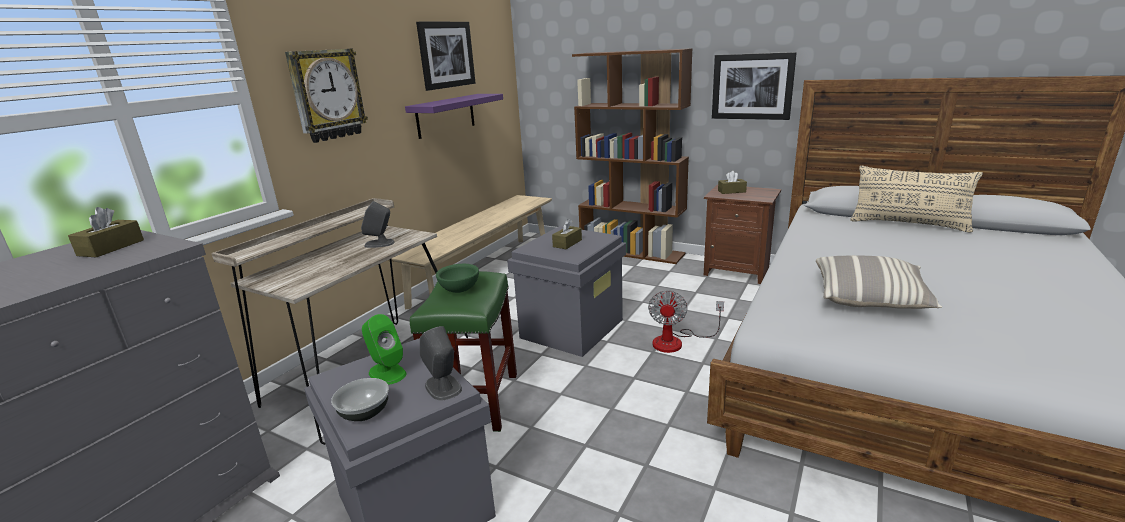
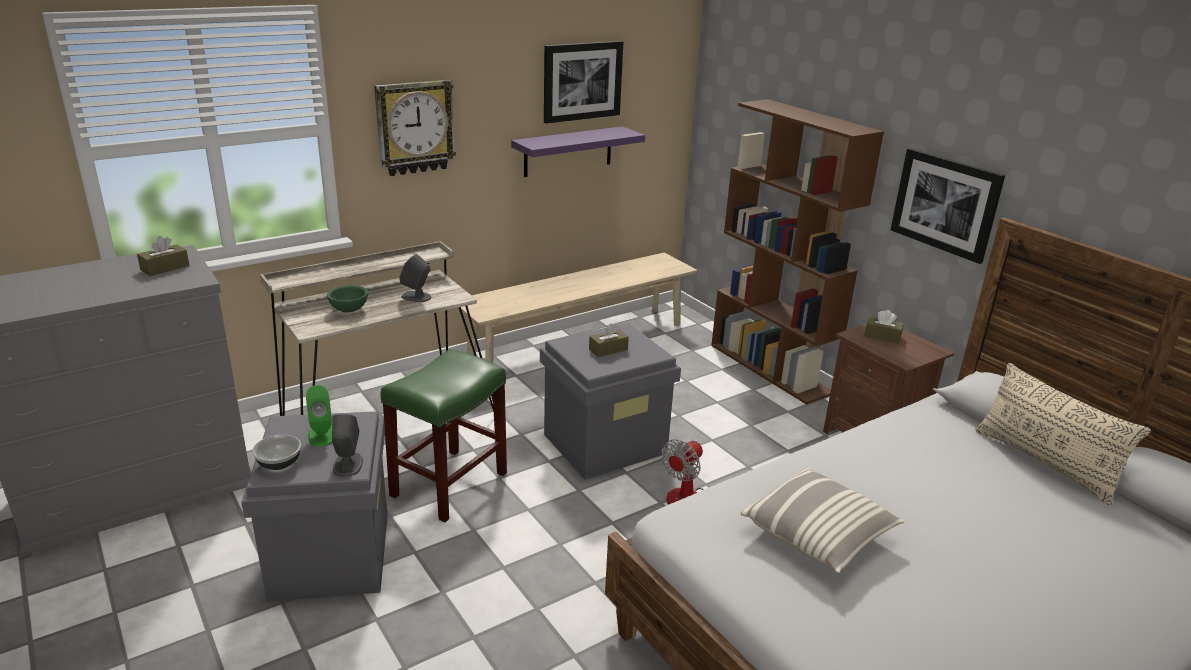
camera: 25 degrees right, 5 degrees up
(460, 290) = (444, 374): green bowl -> green bowl (349, 310)

